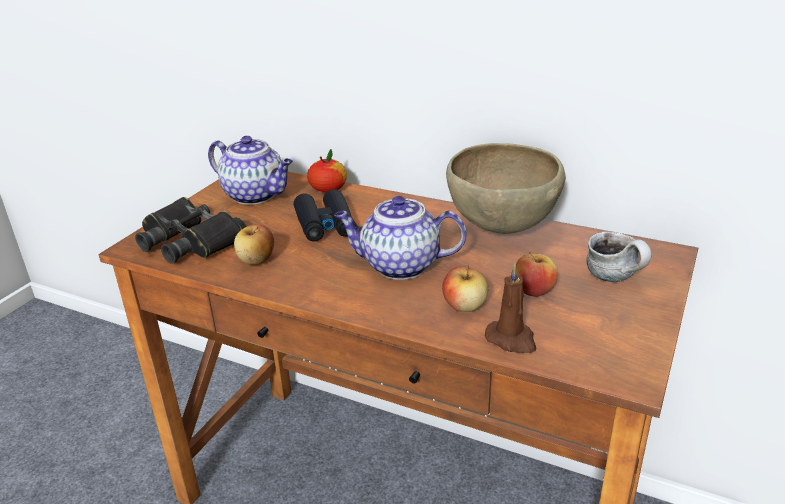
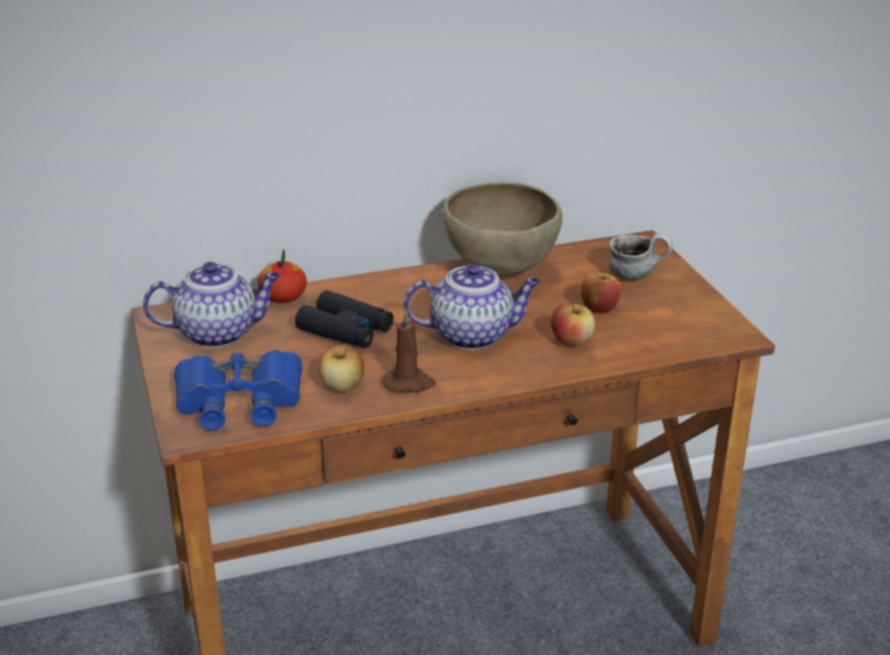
camera: 45 degrees left, 0 degrees up
(190, 241) = (239, 400): black binoculars -> blue binoculars
(399, 266) = (473, 335): teapot -> teapot turned 150 degrees counterclockwise
(512, 339) = (638, 348): brown candle -> brown candle (409, 383)

